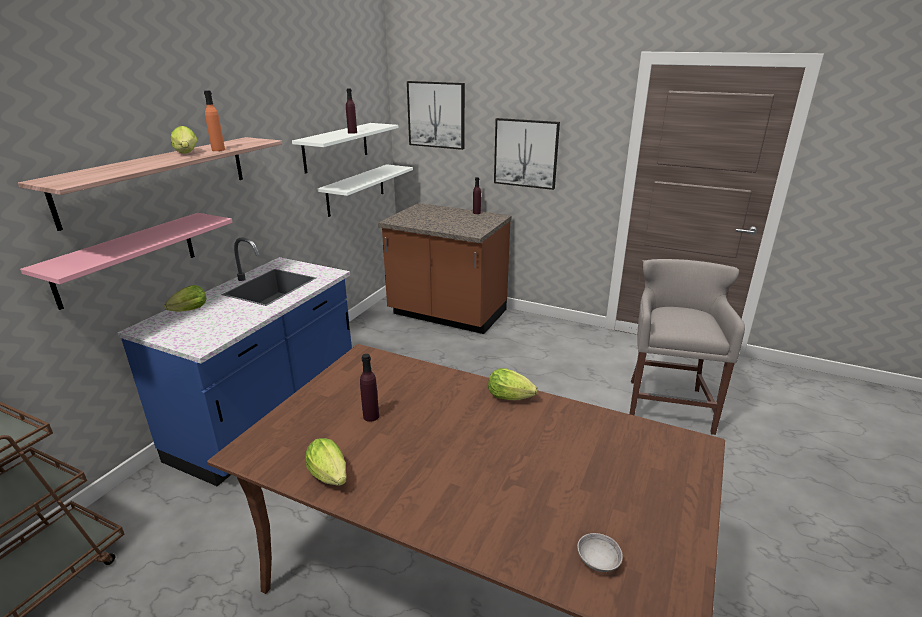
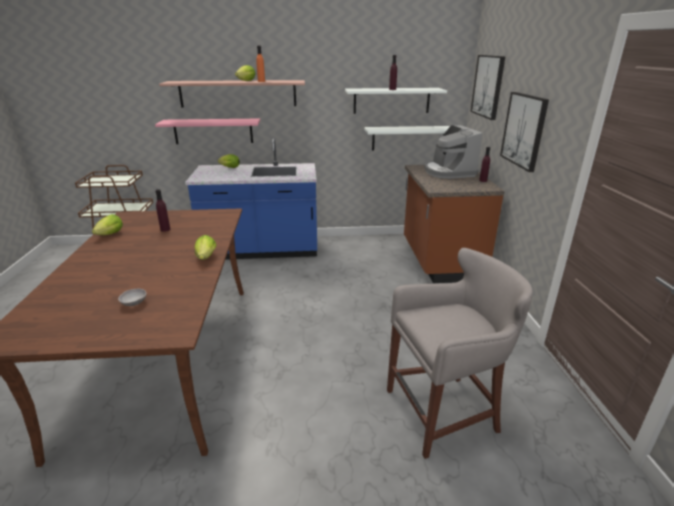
camera: 60 degrees right, 0 degrees up
(433, 215) = (448, 172): none -> coffee machine
(598, 561) = (45, 312): grey bowl -> grey bowl (134, 303)

